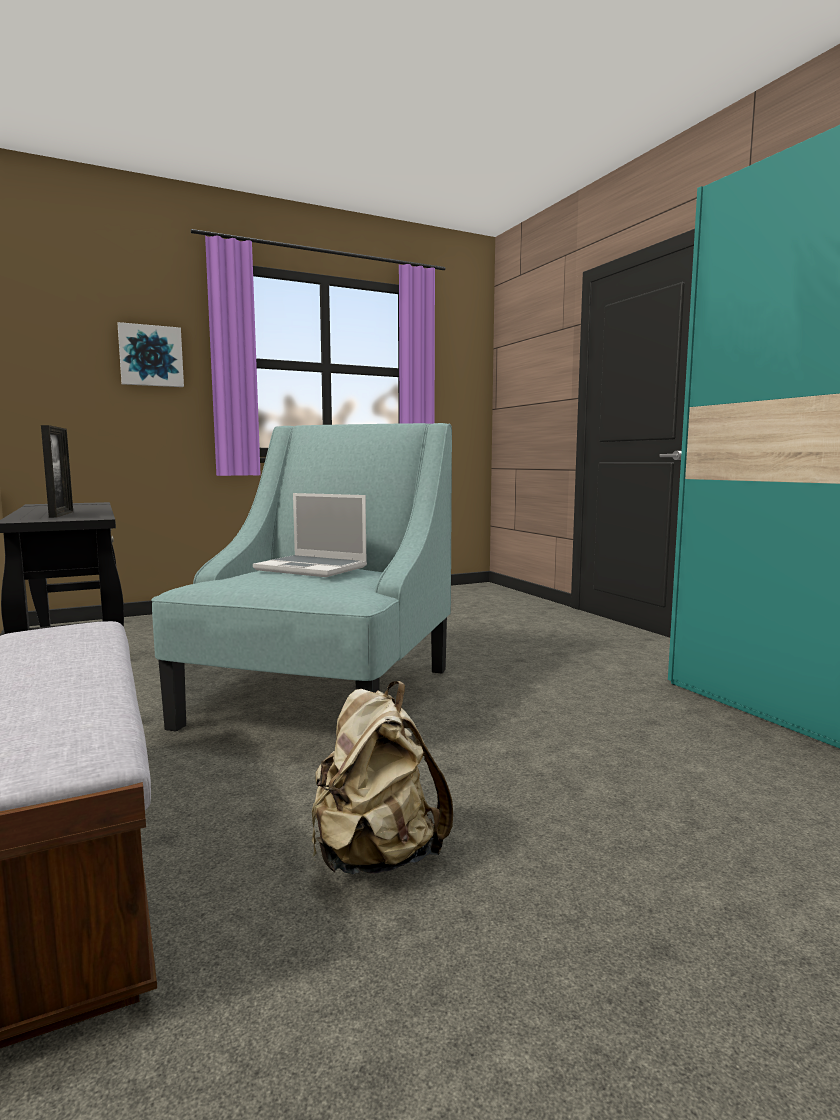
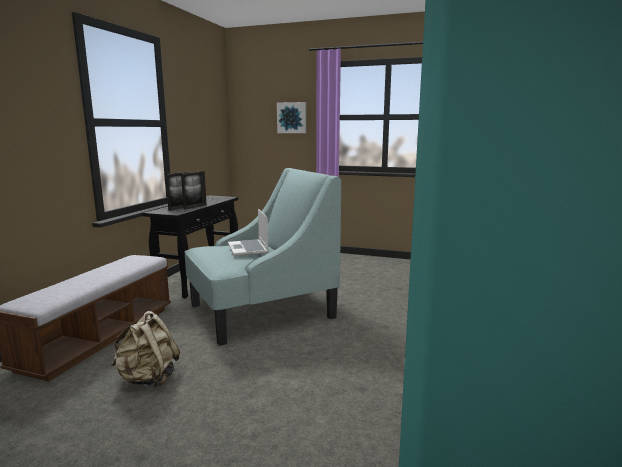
camera: 45 degrees right, 5 degrees up
(89, 512) = (195, 207): none -> picture frame

